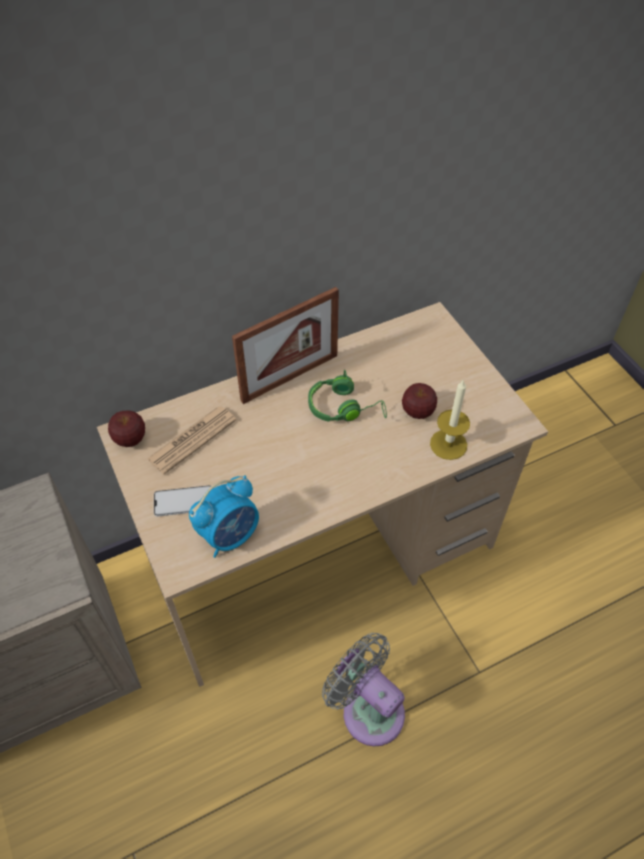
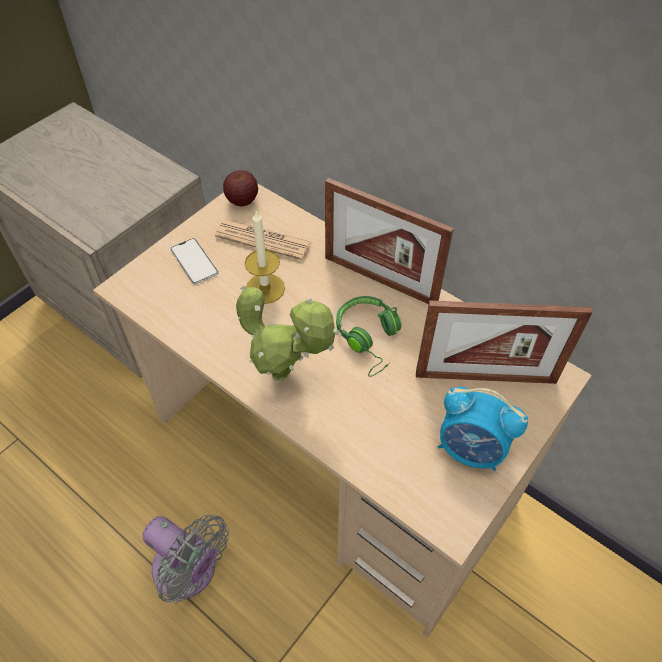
camera: 65 degrees right, 0 degrees up
(230, 535) = (172, 307): alarm clock -> alarm clock (471, 450)
(352, 474) = (286, 376): none -> potted plant
(368, 708) = (190, 571): grey fan -> grey fan turned 105 degrees clockwise
(415, 356) = (485, 378): none -> picture frame
(418, 412) = (404, 408): apple -> none
(448, 444) = (375, 454): candle -> candle (265, 288)

